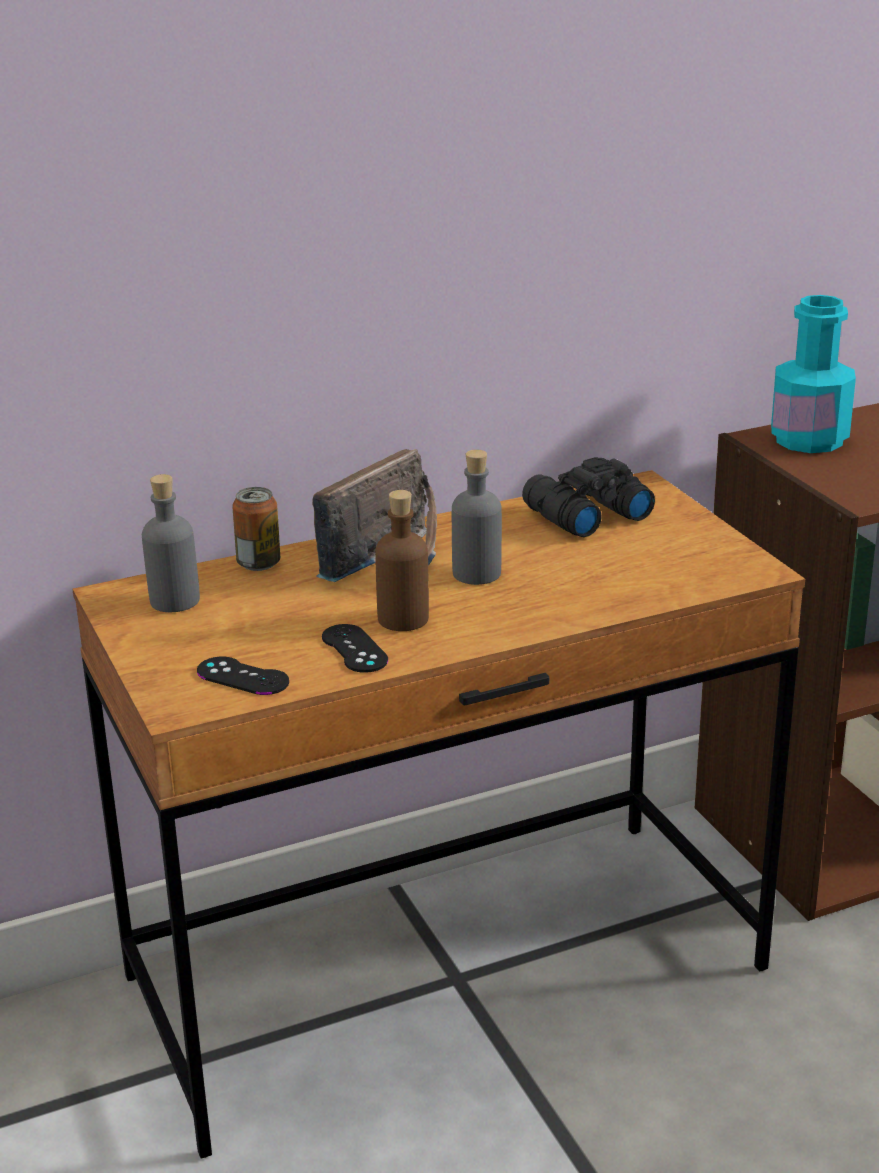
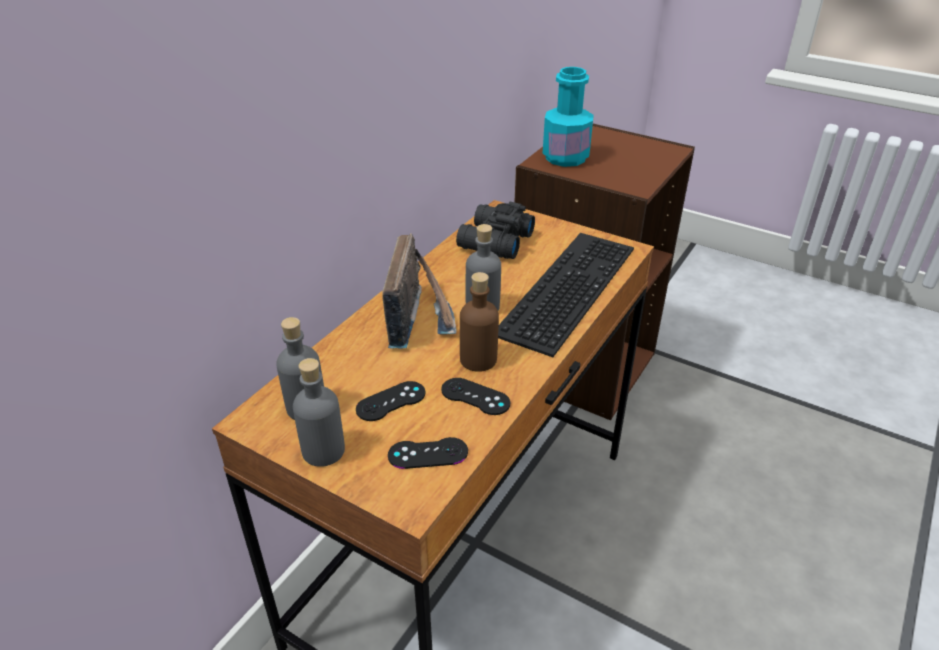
camera: 35 degrees left, 10 degrees up
(148, 639) = (323, 451): none -> grey bottle
(259, 563) = (333, 351): can -> none
(262, 623) = (391, 401): none -> black game controller
(609, 584) = (565, 287): none -> keyboard

